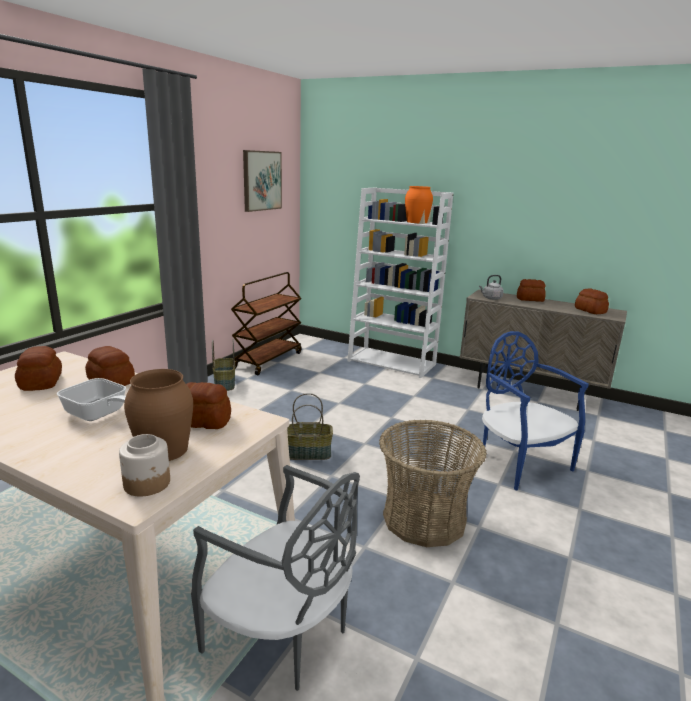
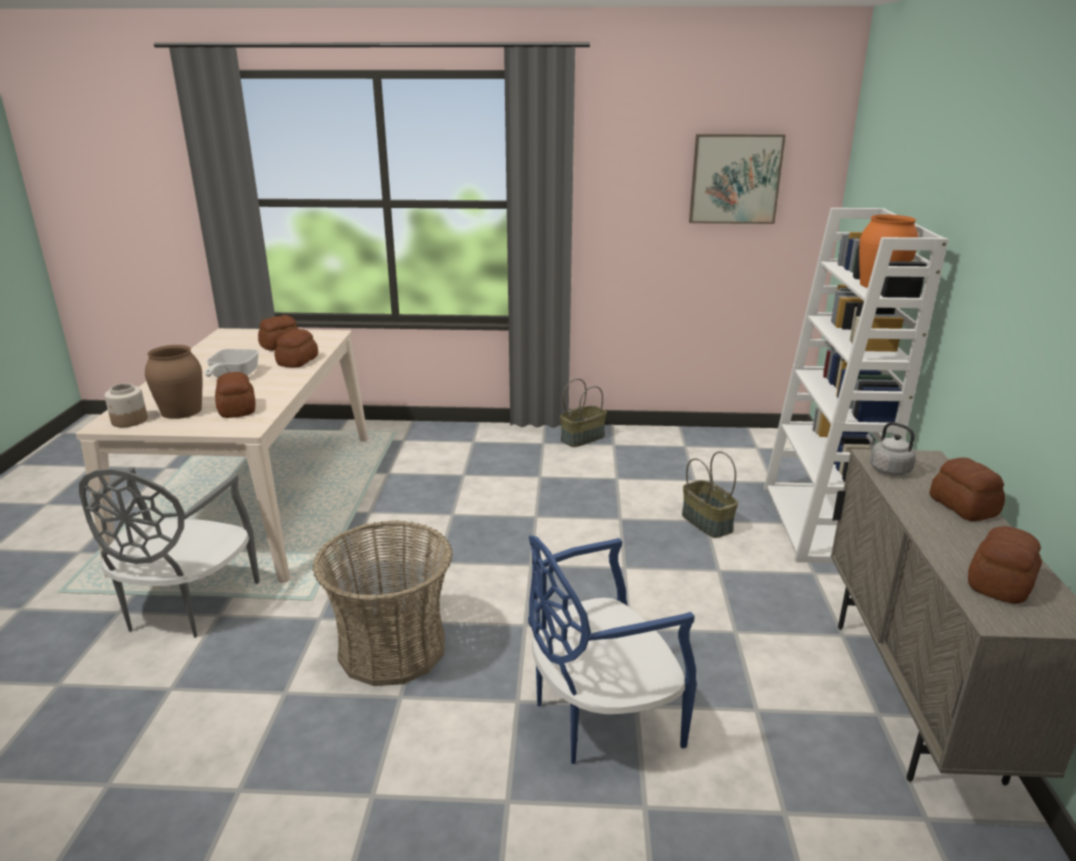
camera: 65 degrees right, 5 degrees up
(268, 360) = (681, 438): brown cart -> none
(309, 453) = (475, 535): basket -> basket (708, 523)
(520, 463) = (600, 716): blue chair -> blue chair turned 150 degrees counterclockwise

